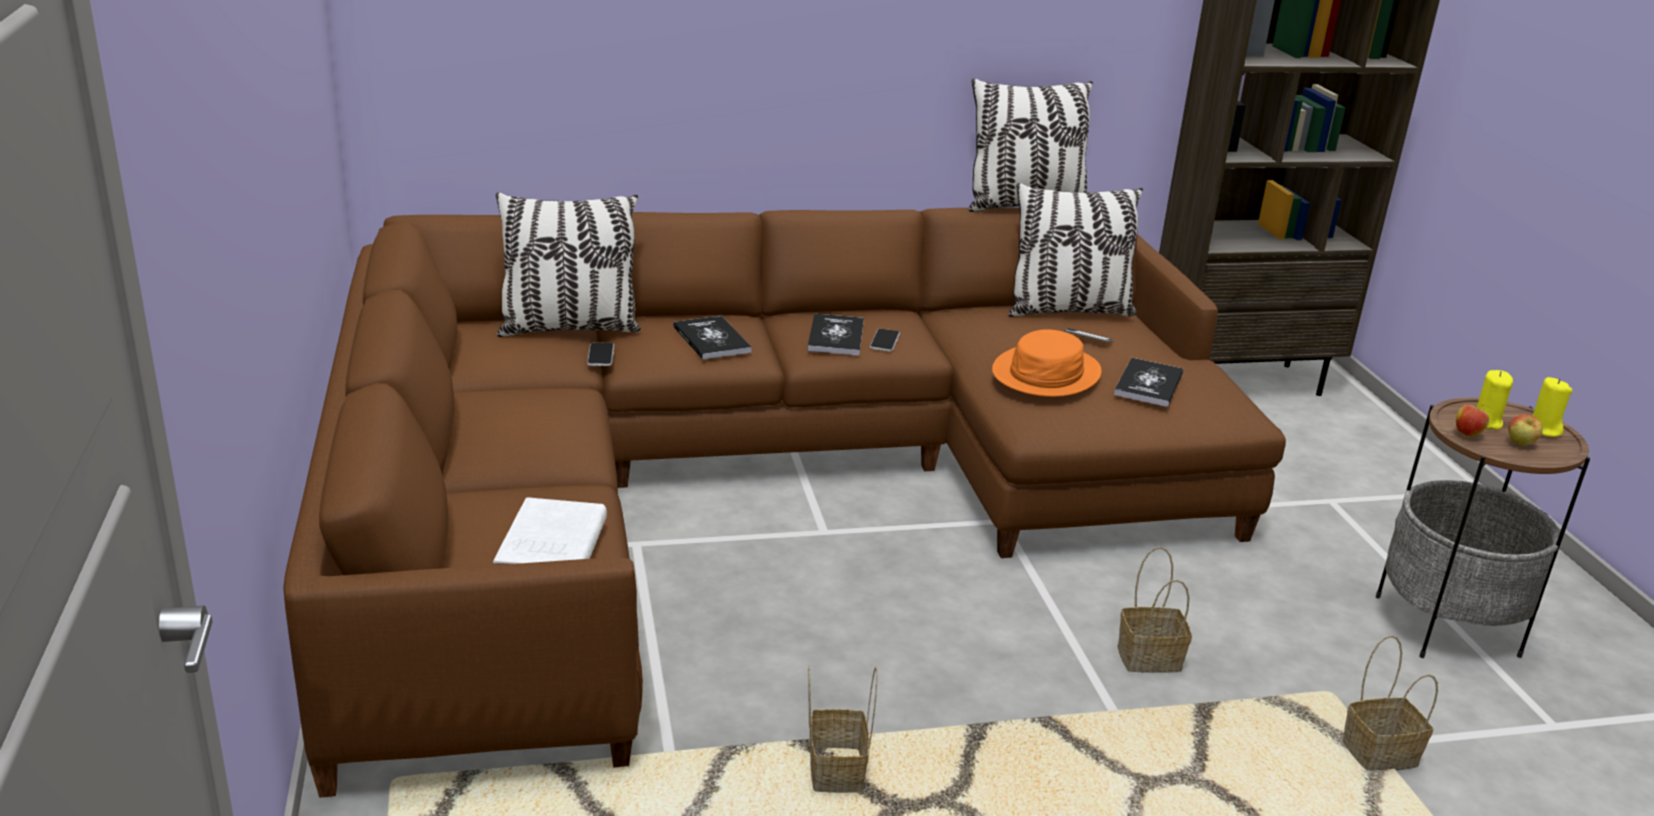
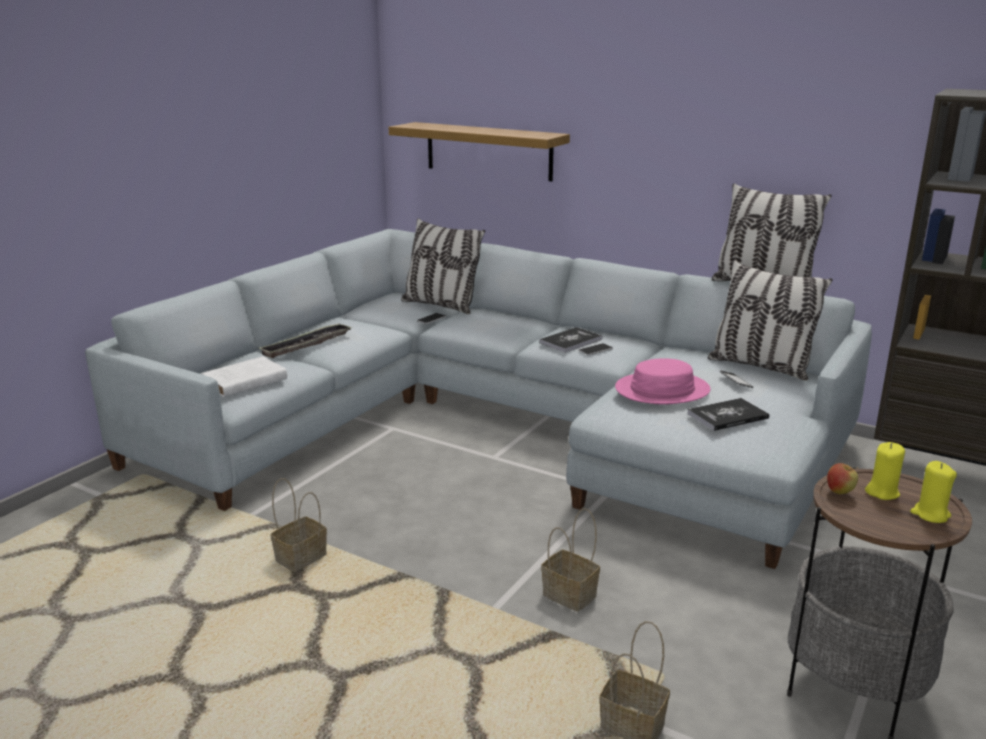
camera: 45 degrees right, 5 degrees down
(515, 456) = (306, 345): none -> tray
(566, 61) = (488, 151): none -> shelf
(711, 339) = (498, 326): book -> none
(754, 486) = (495, 424): brown sofa -> grey sofa
(1046, 373) = (662, 390): orange hat -> pink hat
(1520, 444) = (880, 515): apple -> none

